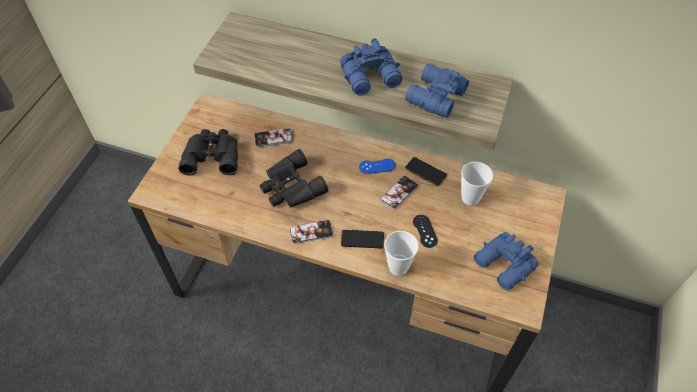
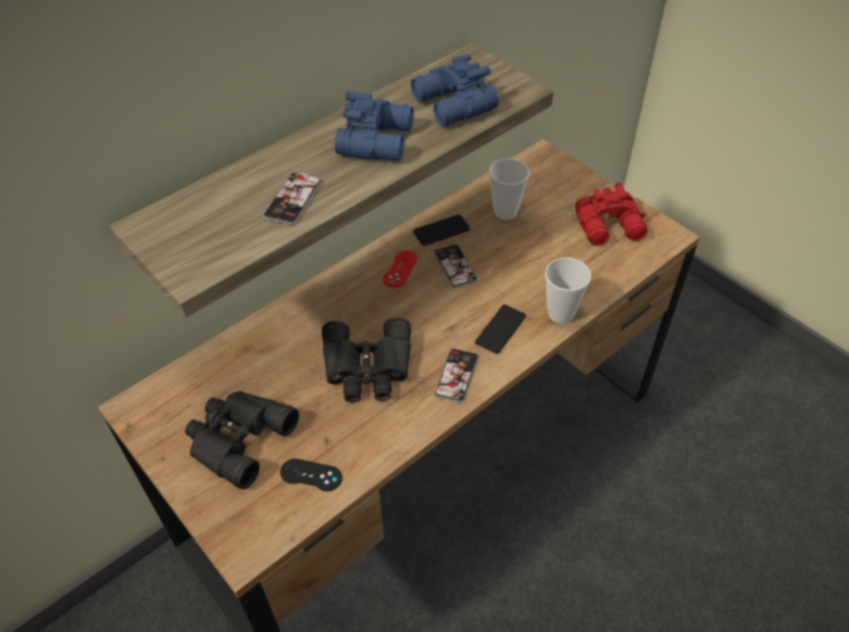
camera: 60 degrees left, 5 degrees down
(273, 138) = (267, 354): phone -> phone (293, 199)
(377, 166) = (400, 269): blue game controller -> red game controller
(425, 231) = (525, 268): black game controller -> black game controller (311, 475)
(503, 266) = (610, 227): blue binoculars -> red binoculars

